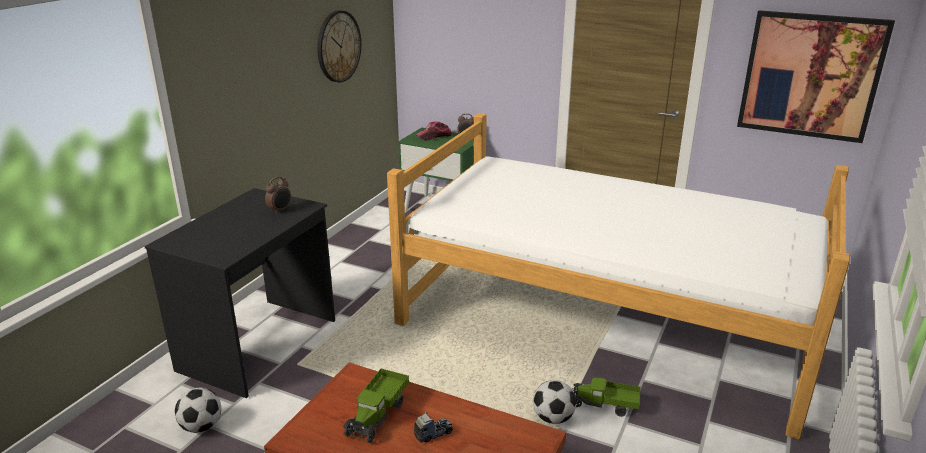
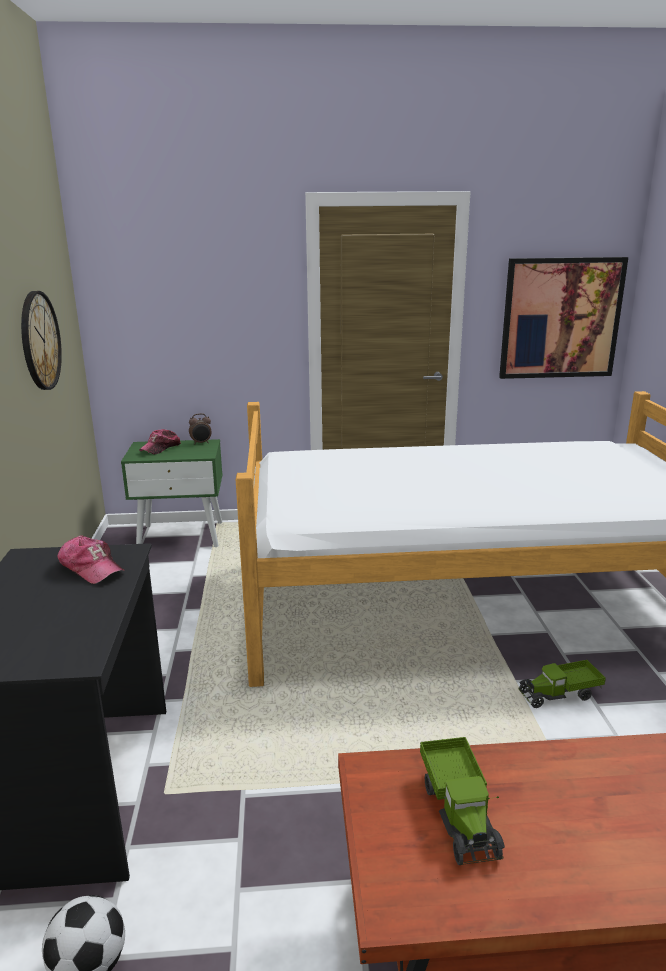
camera: 30 degrees left, 5 degrees down
(280, 210) = (91, 568): alarm clock -> cap
(433, 433) = (552, 804): toy truck -> none
(553, 418) = (530, 730): football -> none

